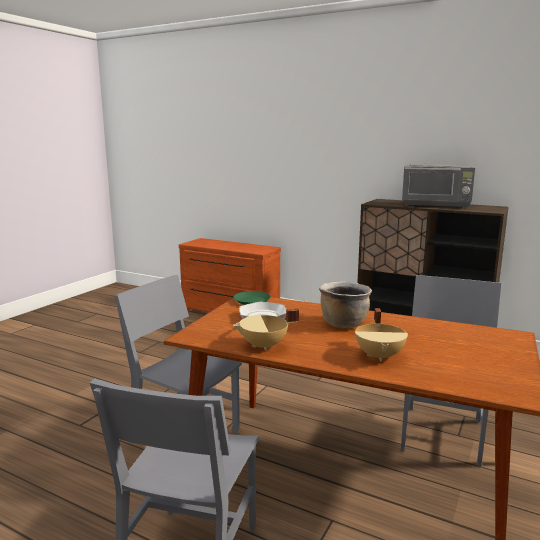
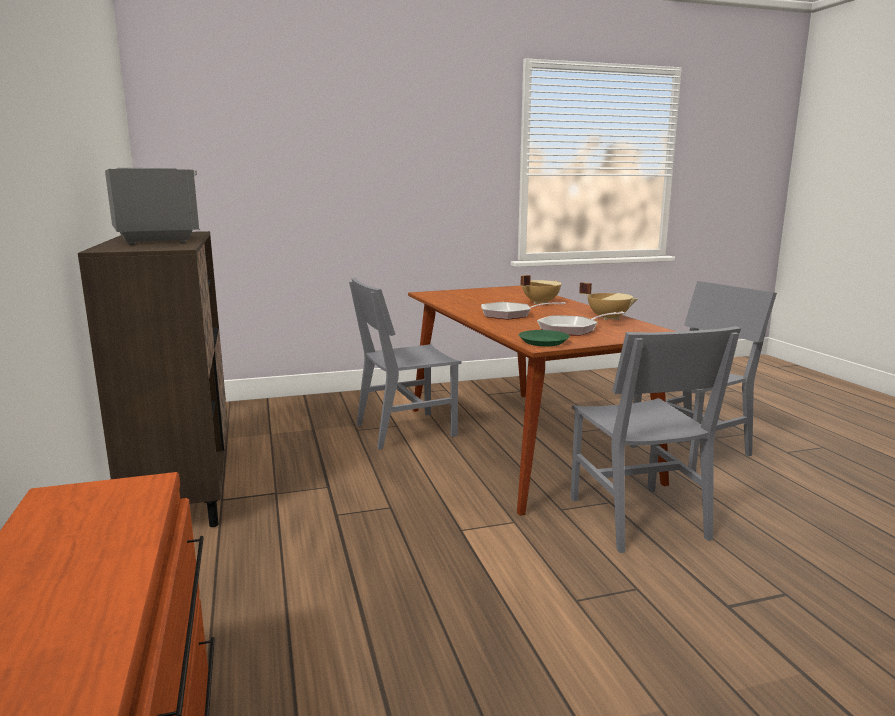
camera: 135 degrees left, 0 degrees up
(343, 324) = (510, 315): brown cooking pot -> frying pan

